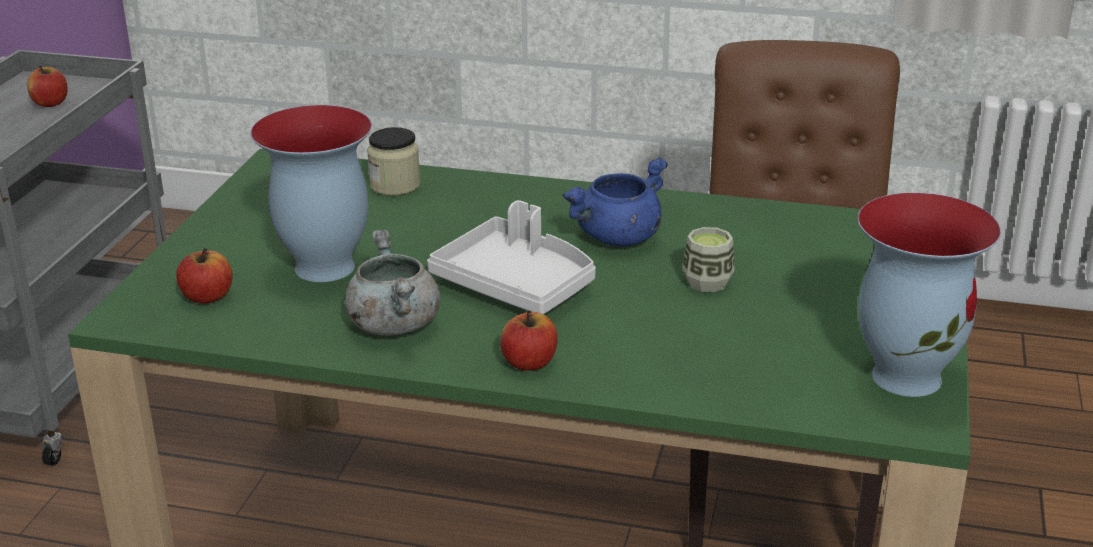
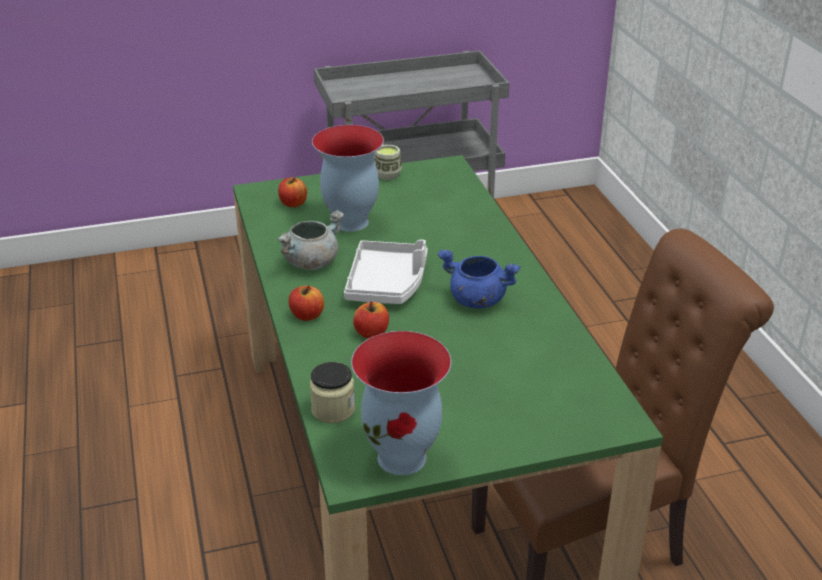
camera: 60 degrees right, 5 degrees up
(50, 103) = (450, 85): apple -> apple (371, 333)
(395, 185) = (463, 208): jar -> jar (333, 409)
(707, 282) = (452, 348): cup -> cup (388, 175)

